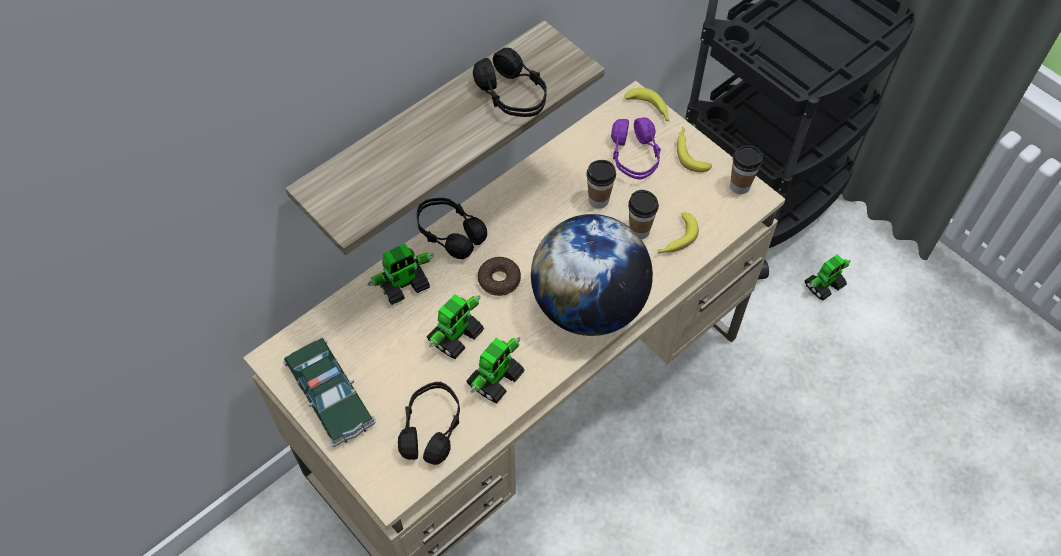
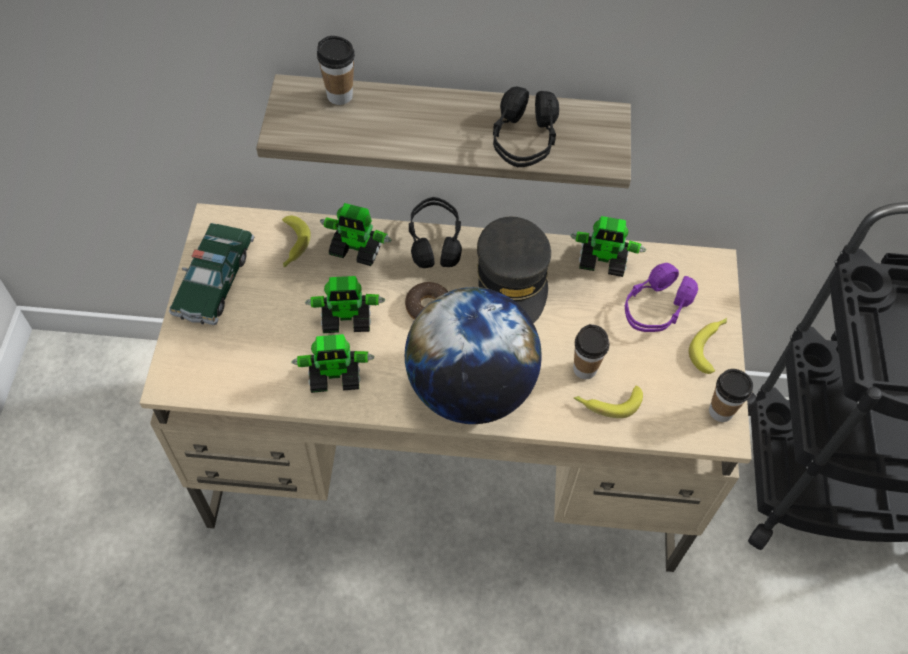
camera: 45 degrees right, 0 degrees up
(431, 428) = (249, 366): black headphones -> none
(530, 215) = (513, 280): none -> grey cap
(598, 200) = (581, 316): cup -> cup (340, 95)
(649, 109) = (718, 282): banana -> banana (292, 246)
(824, 285) = (810, 606): toy robot -> toy robot (603, 261)

